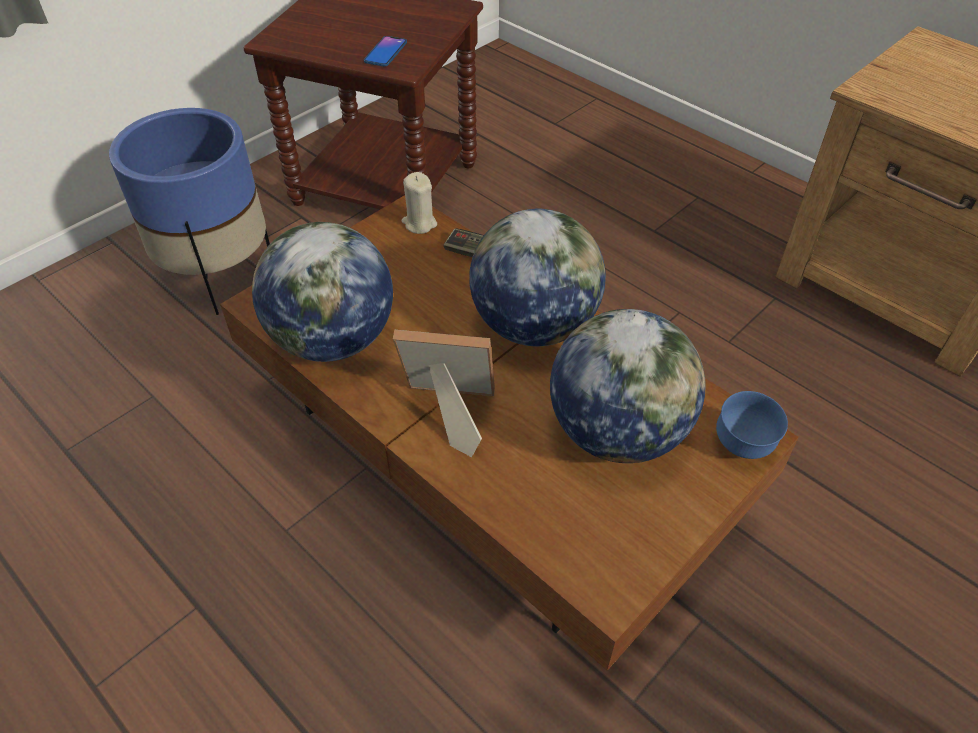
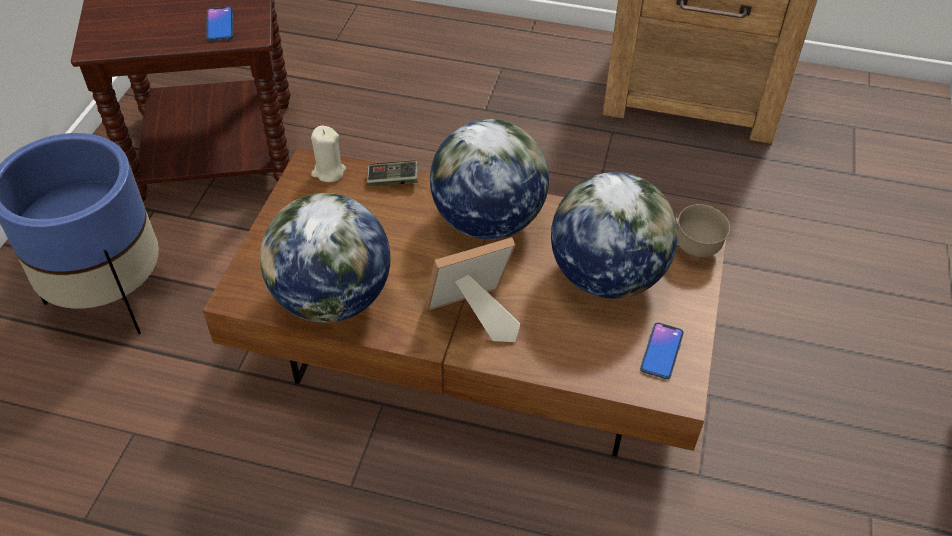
camera: 30 degrees left, 0 degrees up
(621, 540) = (661, 351): none -> phone
(742, 446) = (696, 250): blue bowl -> brown bowl

